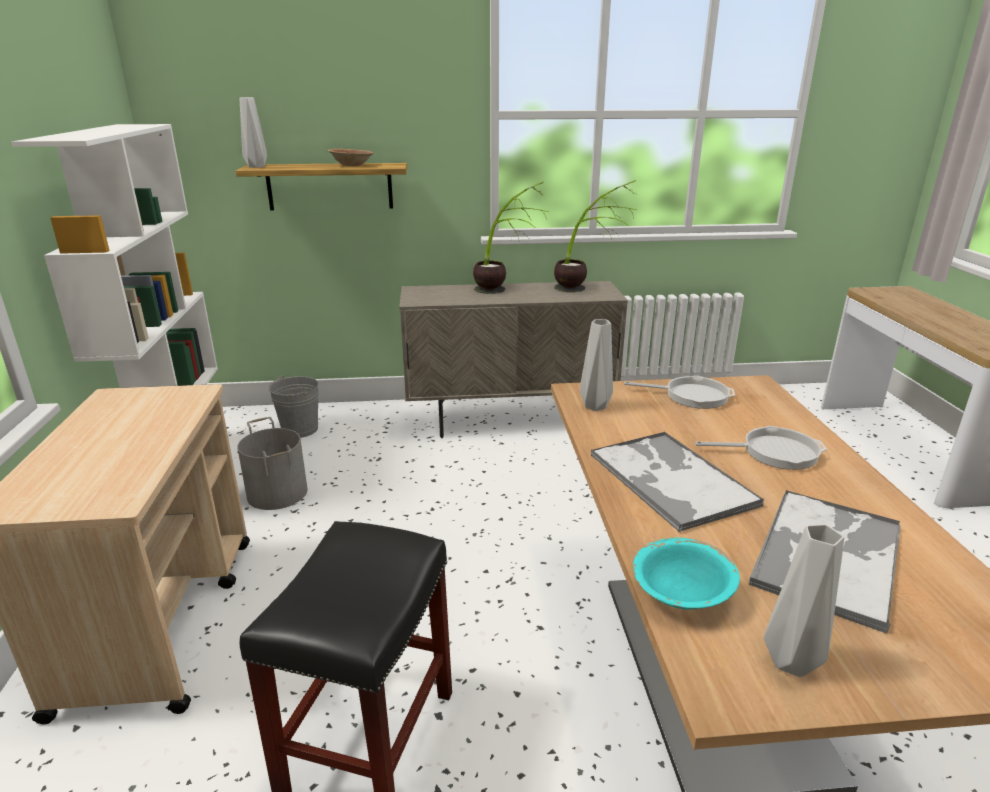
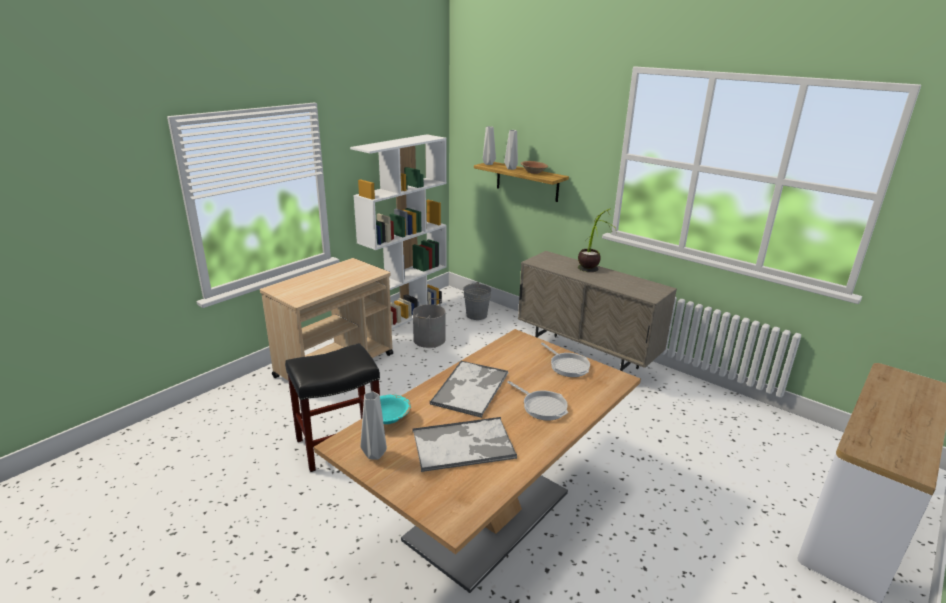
camera: 45 degrees right, 0 degrees up
(586, 291) = (643, 289): potted plant -> none
(593, 406) = (509, 347): grey vase -> grey vase (510, 168)

